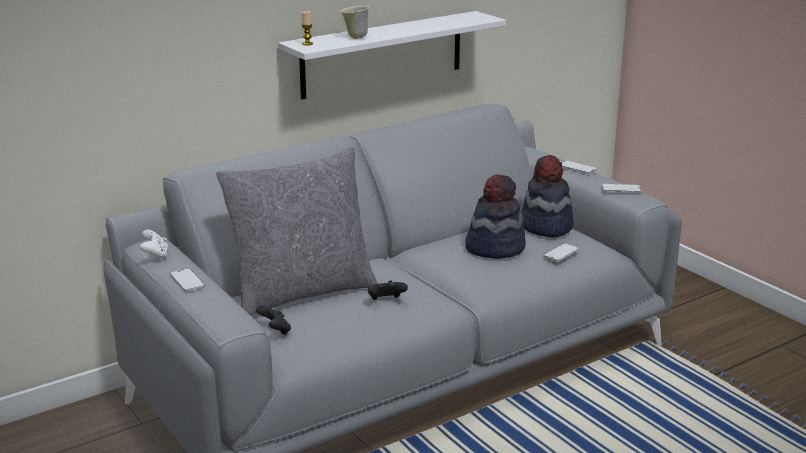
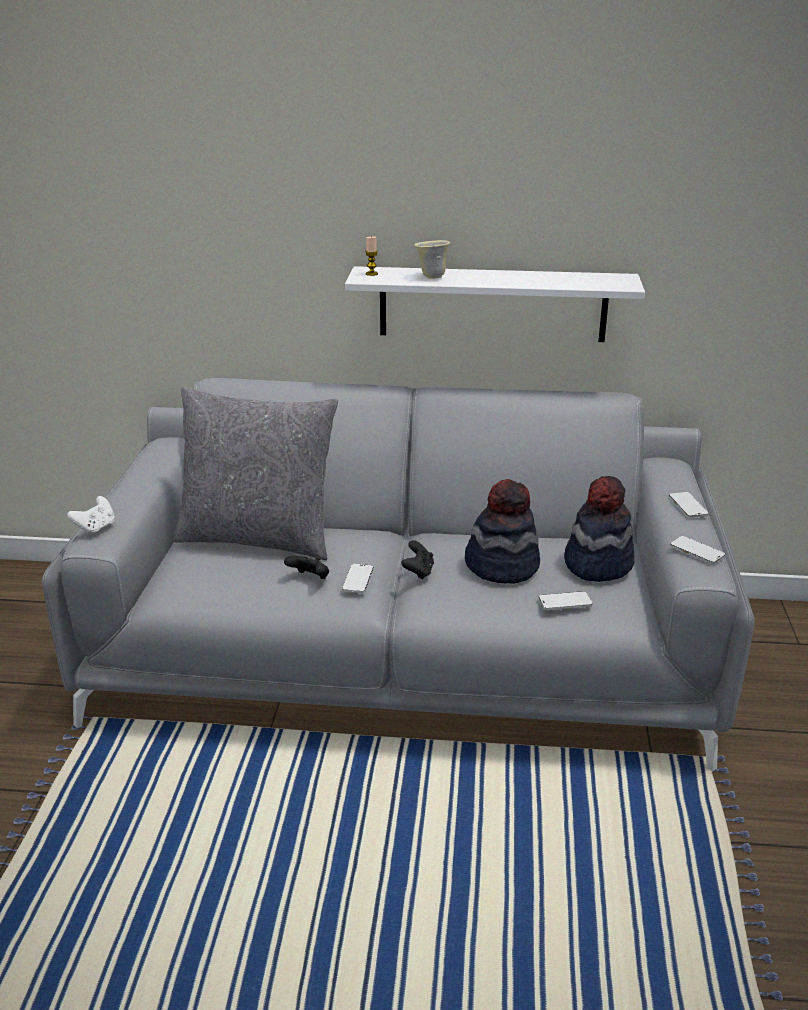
camera: 40 degrees right, 5 degrees up
(155, 256) = (152, 454): white game controller -> white game controller (96, 528)
(187, 281) = (131, 488): phone -> phone (358, 580)
(275, 331) = (180, 566): black game controller -> black game controller (418, 572)

